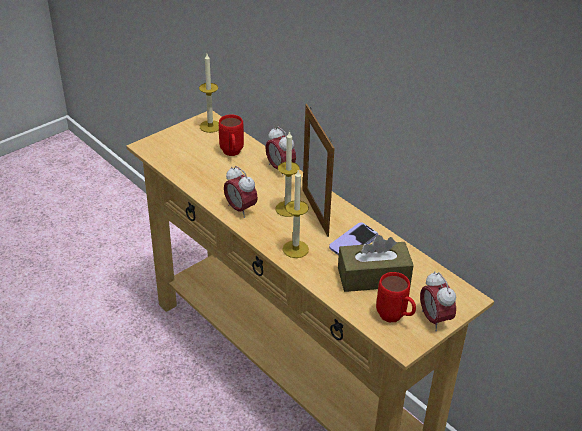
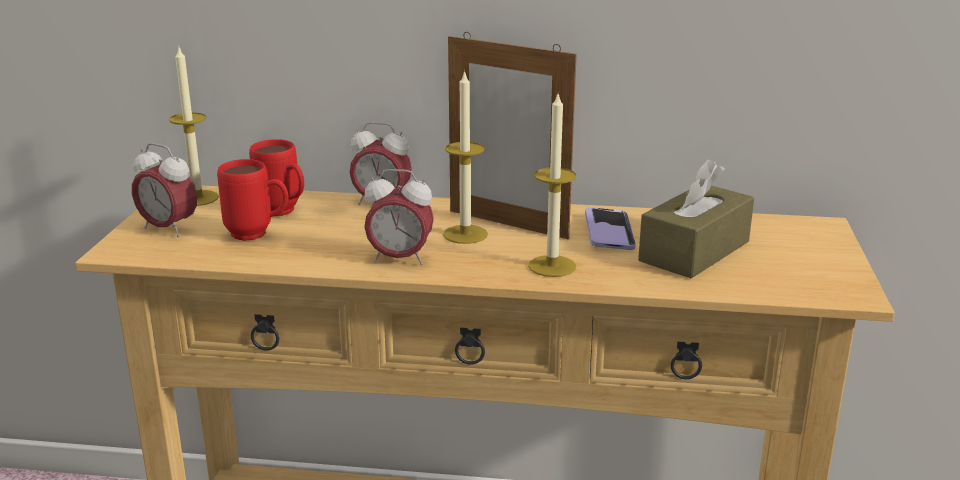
camera: 40 degrees left, 15 degrees down
(395, 318) = (793, 275): red mug -> red mug (258, 235)
(434, 319) = (830, 257): alarm clock -> alarm clock (168, 229)

